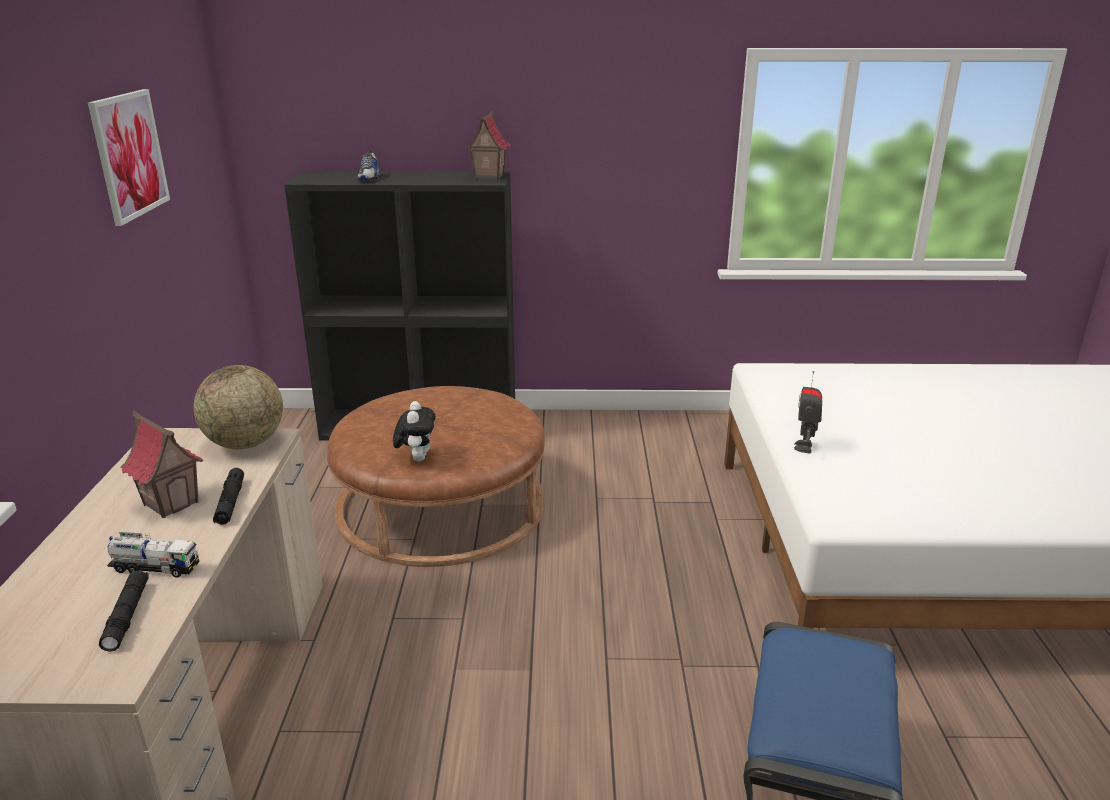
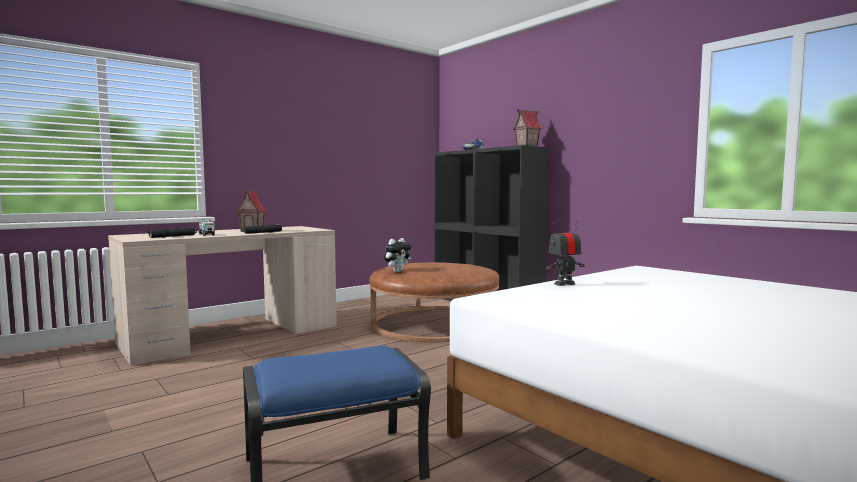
camera: 50 degrees right, 20 degrees down
(129, 155) = (353, 124): picture -> none
(245, 443) = (309, 229): globe -> none

